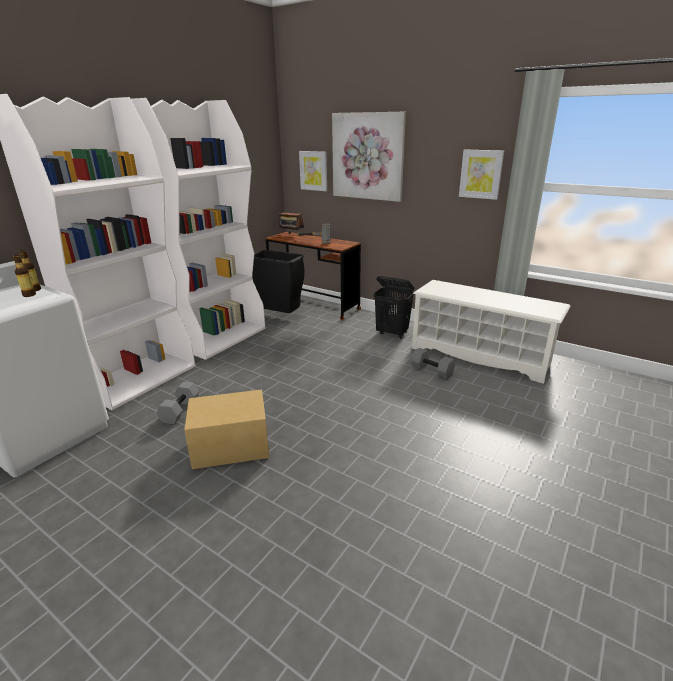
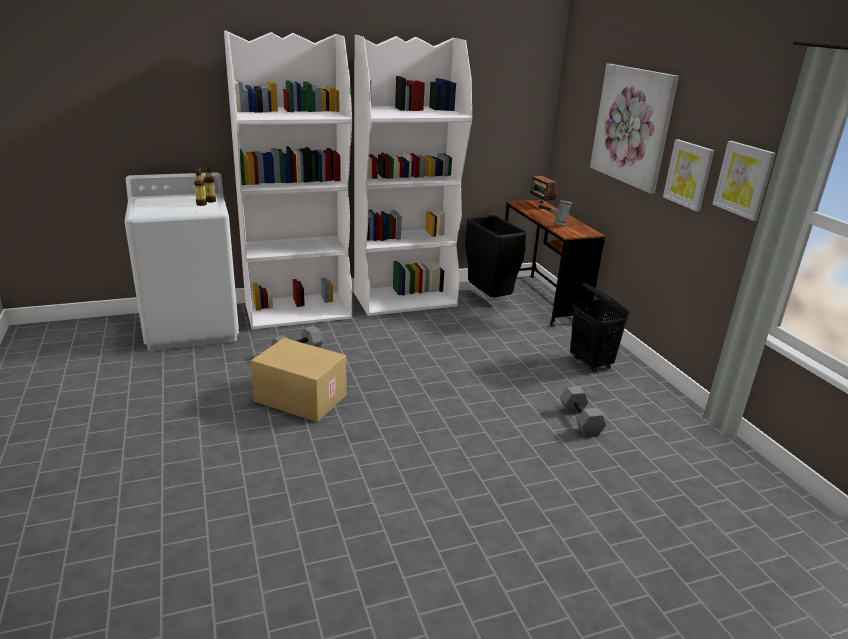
camera: 35 degrees right, 0 degrees up
(313, 170) = (580, 131): picture -> picture (689, 174)
(480, 355) = (670, 432): white shoe rack -> none

